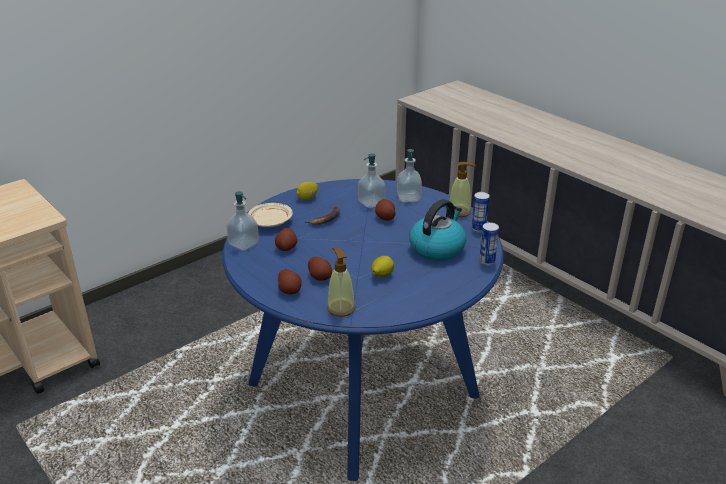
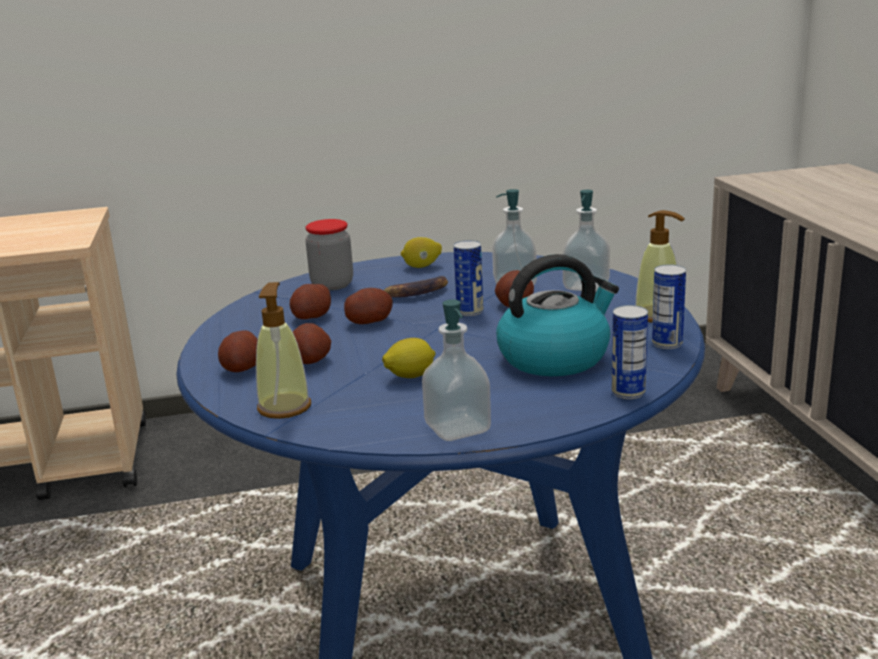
camera: 30 degrees right, 10 degrees down
(243, 244) = (259, 304): soap dispenser -> soap dispenser (457, 428)
(270, 221) = (332, 285): beige plate -> jar
(322, 244) = (369, 321): none -> potato
(367, 227) = (470, 311): none -> can

